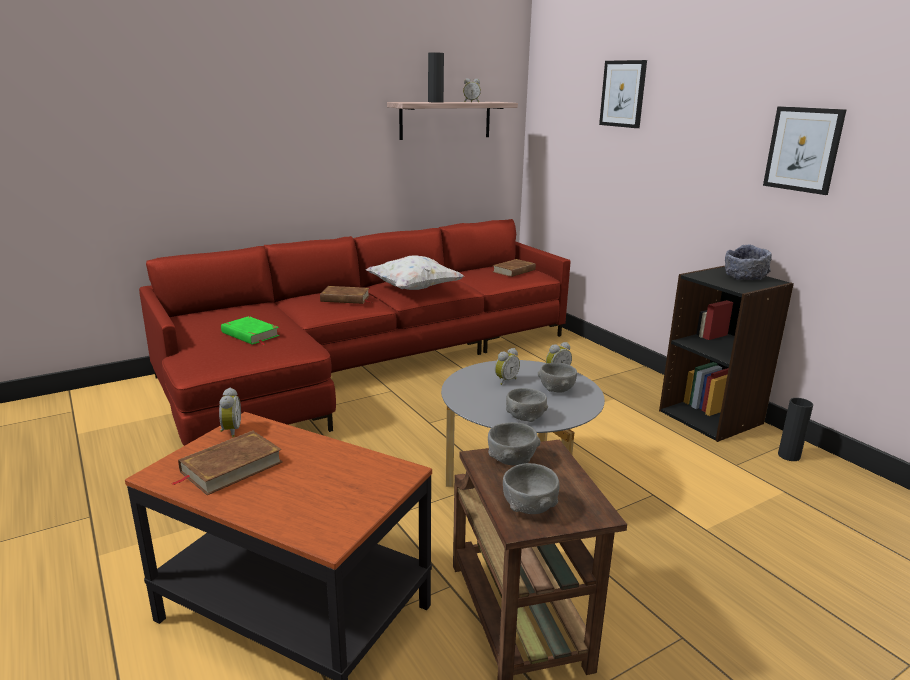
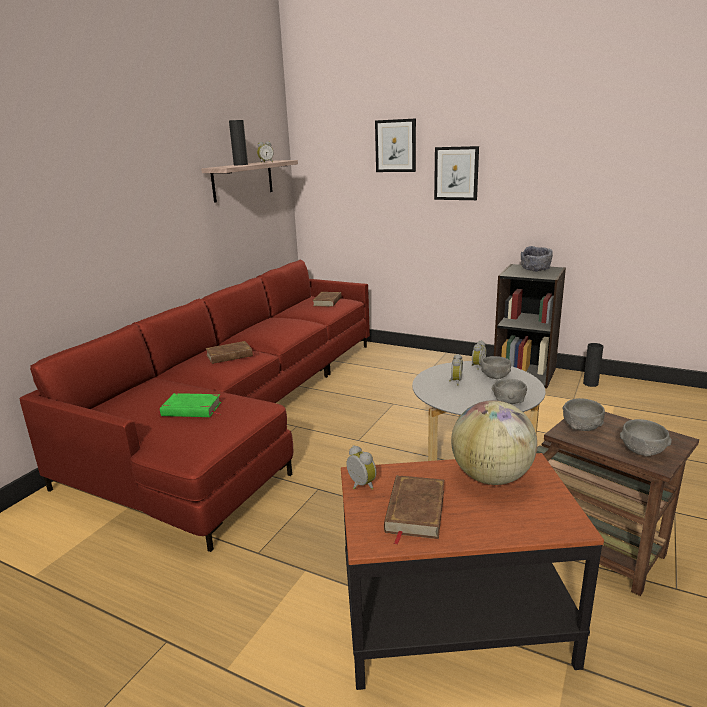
camera: 30 degrees left, 0 degrees up
(342, 468) = (491, 477): none -> globe
(414, 289) = (276, 333): white pillow -> none
(803, 149) = (559, 175): picture -> picture (456, 173)

